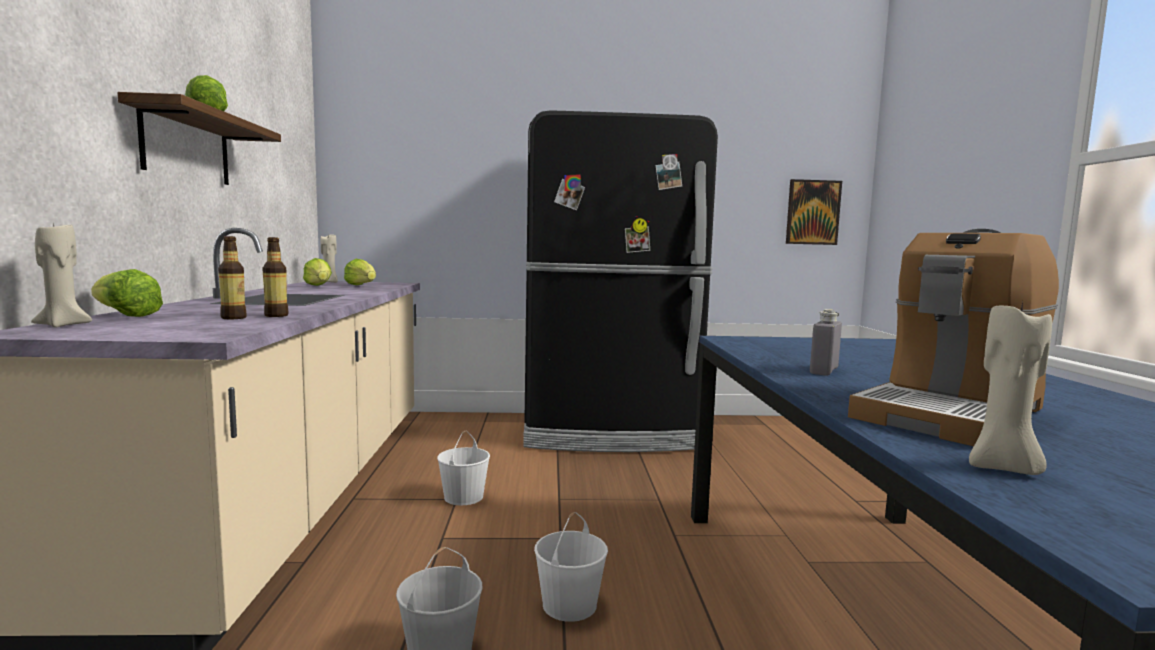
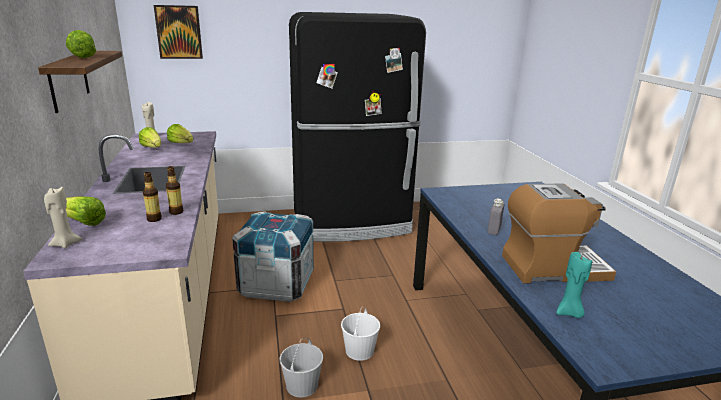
camera: 10 degrees left, 15 degrees up
(463, 496) = (276, 284): white bucket -> crate
(812, 212) = (483, 66): picture -> picture (179, 32)
(950, 412) = (553, 268): coffee machine -> coffee machine turned 135 degrees counterclockwise
(1003, 469) = (569, 313): beige candle -> turquoise candle

